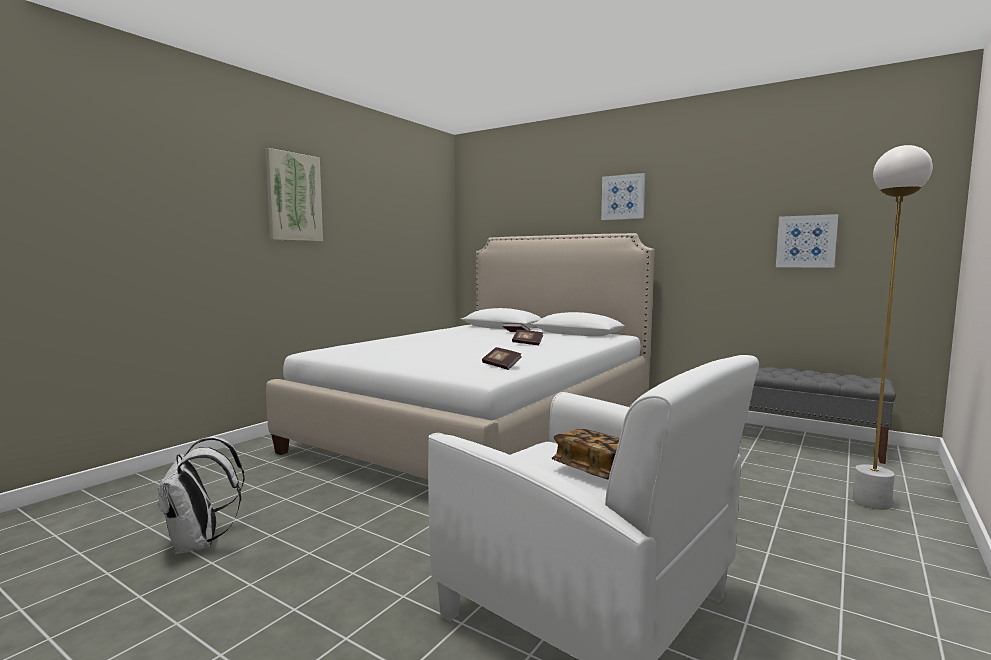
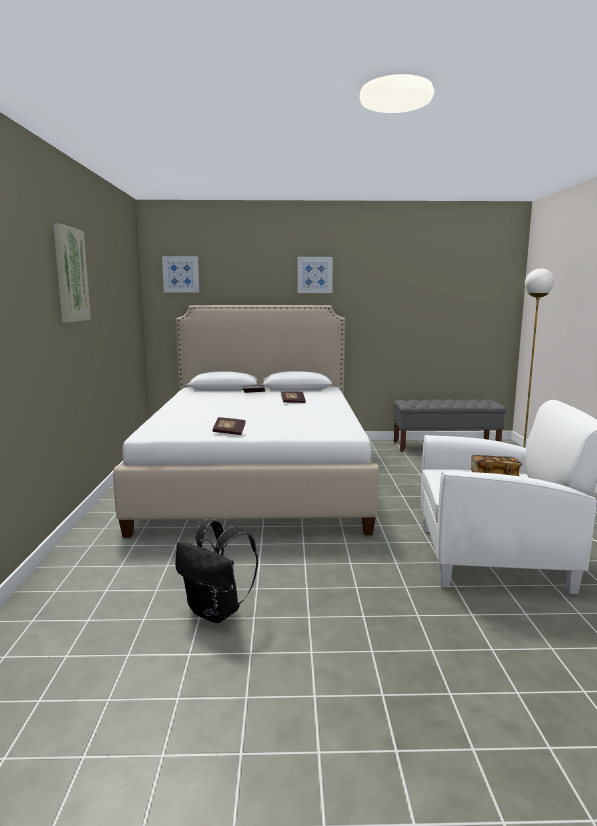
camera: 35 degrees left, 5 degrees up
(199, 544) = (217, 612): white backpack -> black backpack
(501, 366) = (335, 423): book -> book (229, 432)
(806, 241) = (443, 313): picture -> picture (181, 274)

